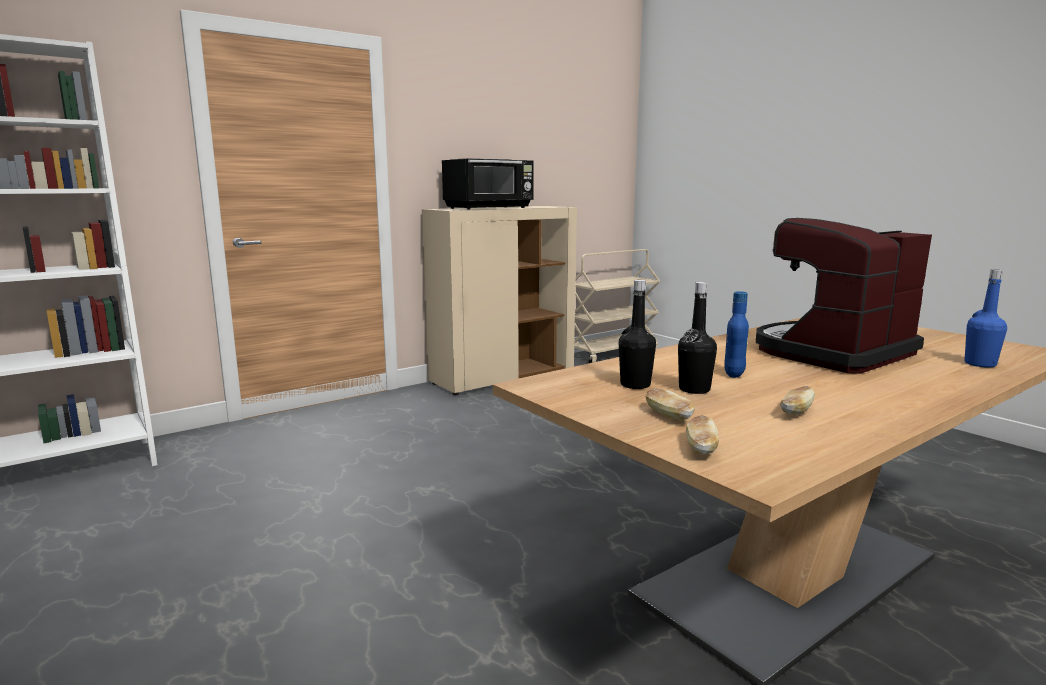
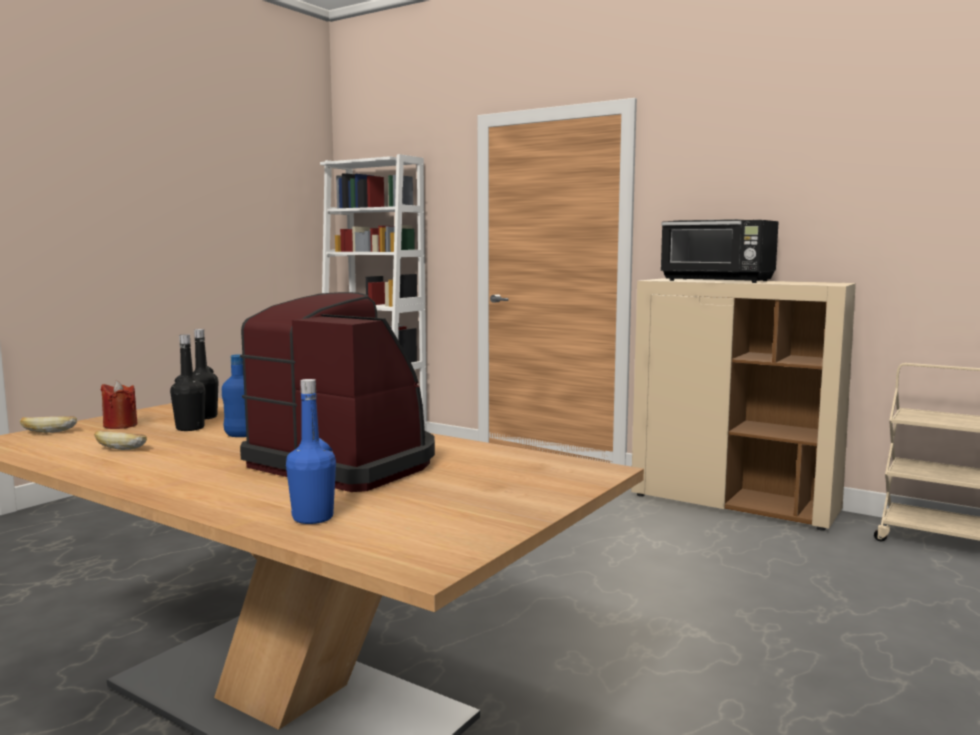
camera: 70 degrees right, 5 degrees down
(668, 416) = (120, 425): bread -> red candle

